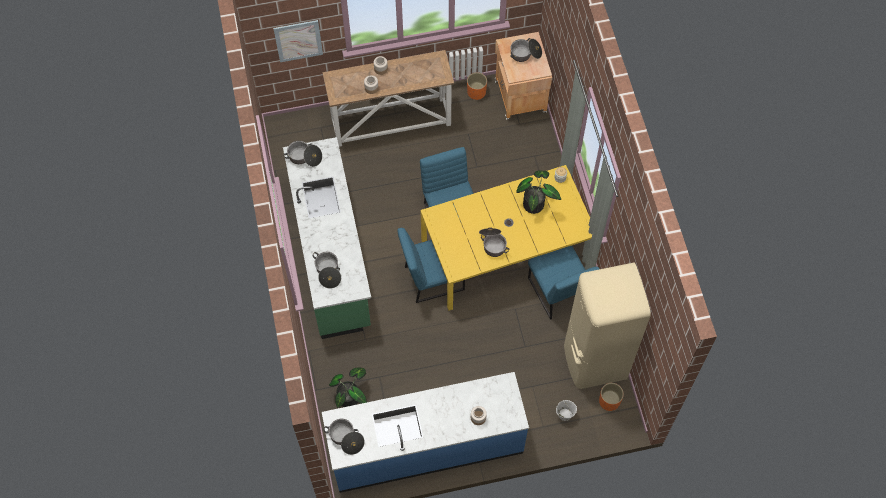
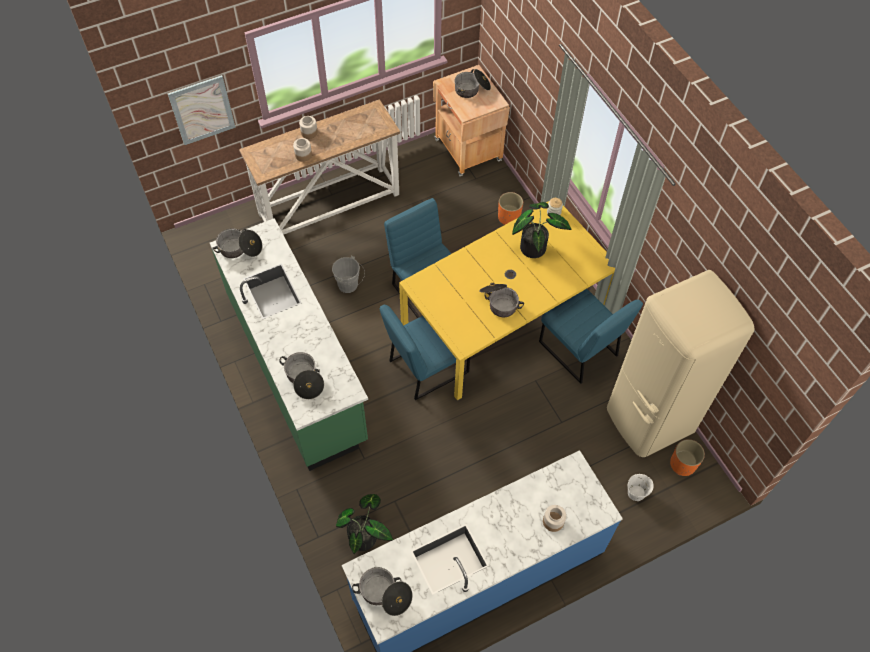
camera: 15 degrees left, 5 degrees down
(389, 197) = (350, 285): none -> grey bucket
(476, 92) = (417, 155): orange planter -> orange planter (509, 217)

